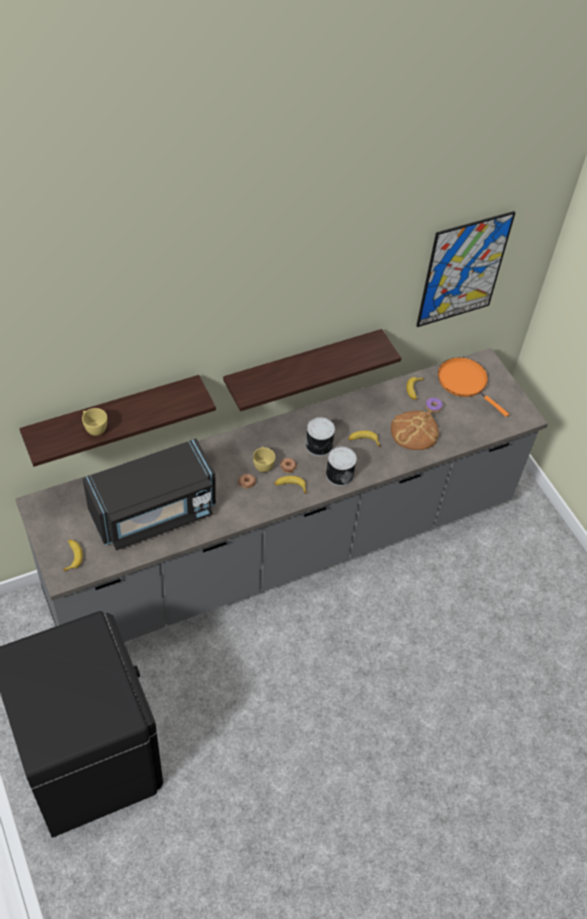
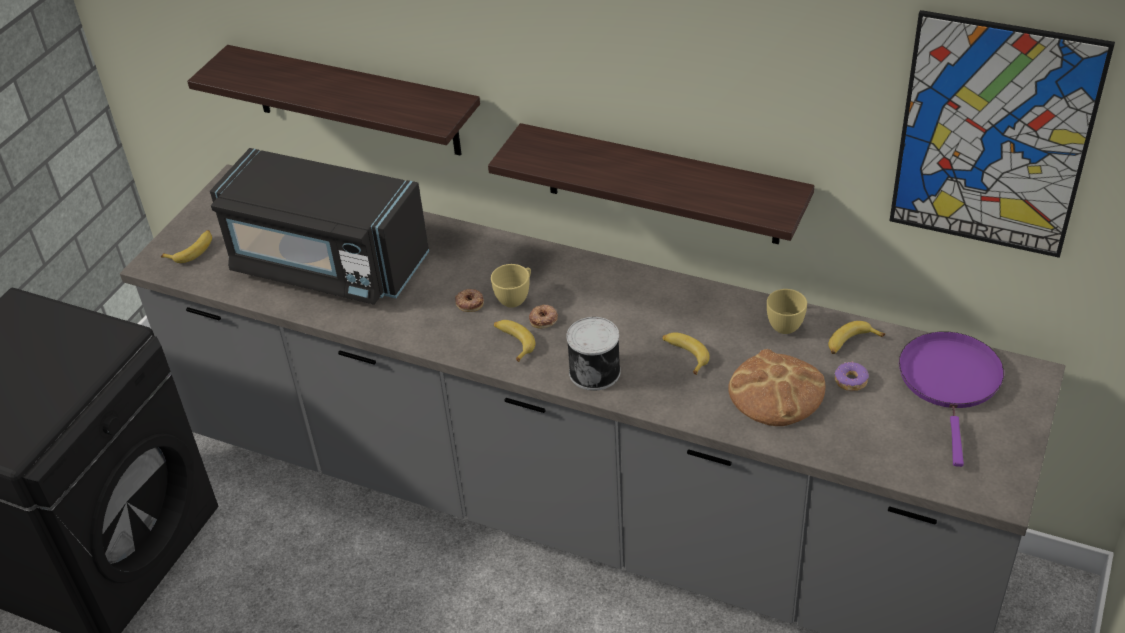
camera: 55 degrees right, 10 degrees down
(94, 428) = (289, 84): yellow cup -> yellow cup (784, 323)
(319, 445) = (617, 322): can -> none
(465, 382) = (950, 382): orange frying pan -> purple frying pan

